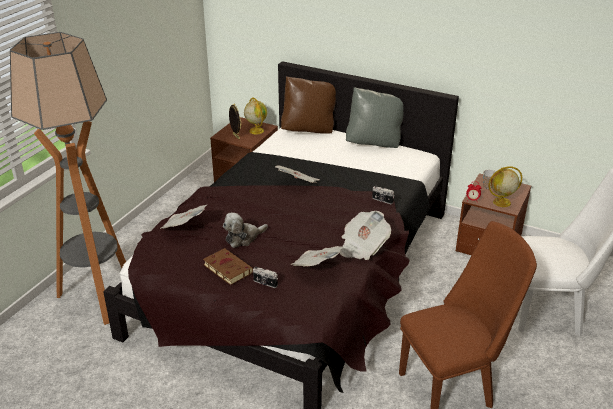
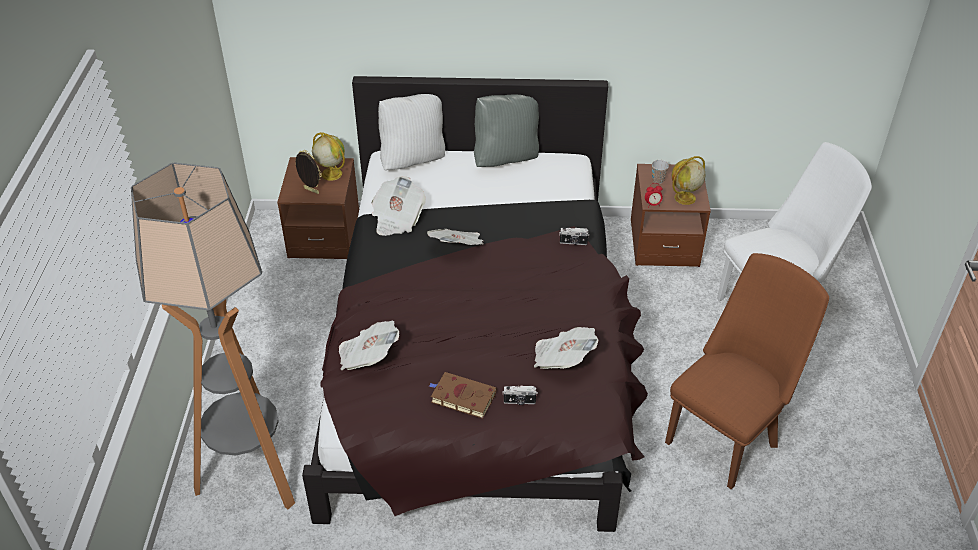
camera: 25 degrees left, 10 degrees up
(243, 238) = (450, 348): plush toy -> none
(309, 130) = (413, 159): brown pillow -> white pillow
(362, 247) = (594, 315): newspaper -> newspaper (397, 219)

